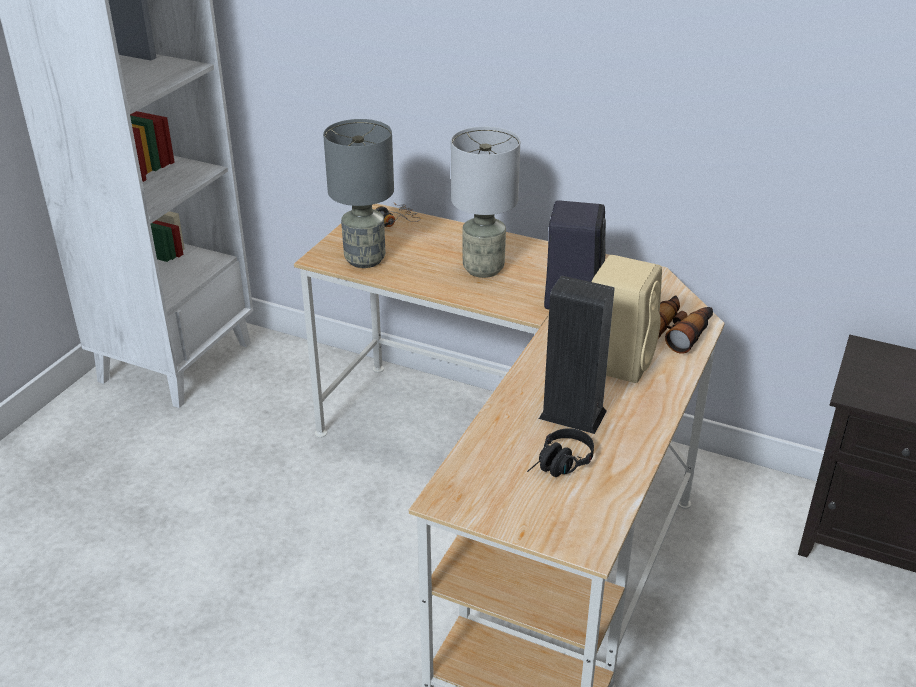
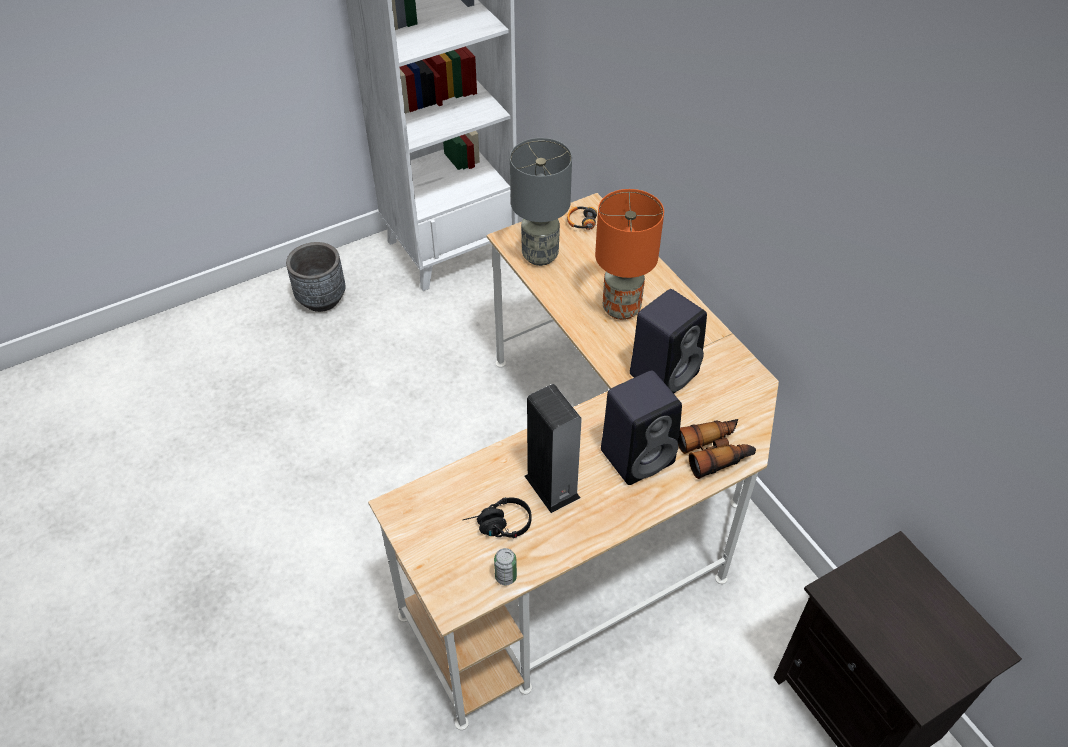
camera: 35 degrees right, 15 degrees up
(63, 461) = (321, 299): none -> grey planter
(483, 269) = (620, 309): grey table lamp -> orange table lamp
(611, 499) = (505, 577): none -> can
(619, 360) = (639, 455): beige speaker -> black speaker

